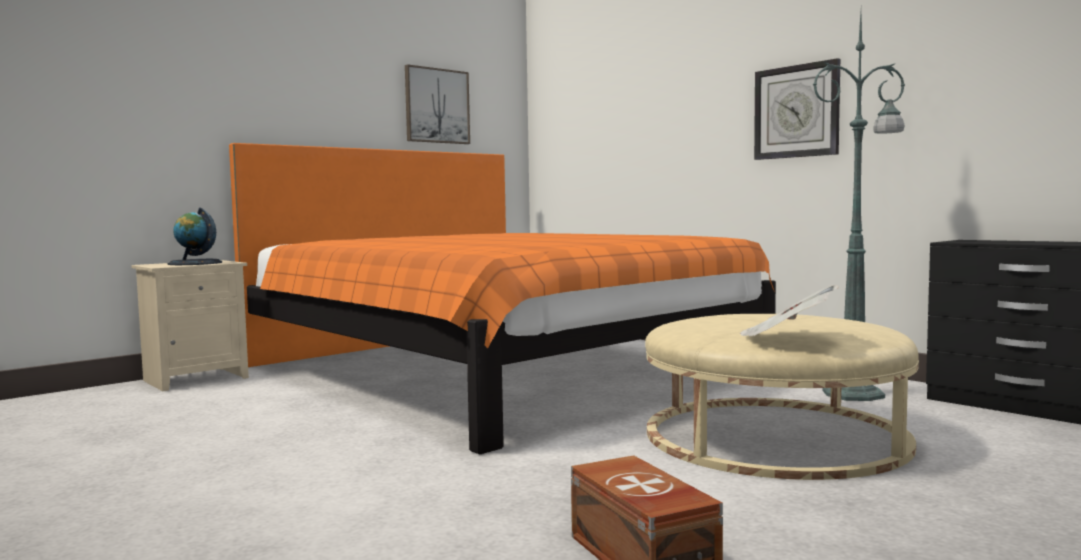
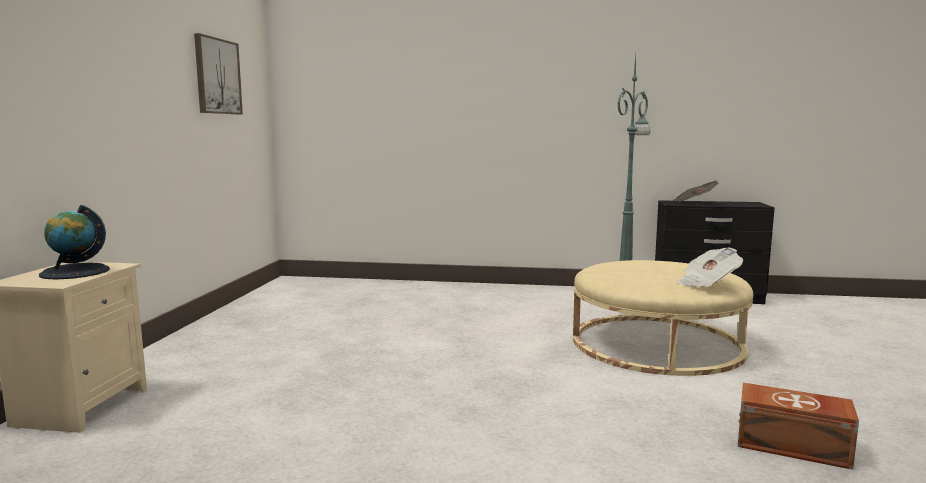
camera: 40 degrees left, 5 degrees up
(495, 370) = (371, 329): orange bed -> none
(796, 111) = (547, 110): wall clock -> none
(997, 241) = (694, 203): none -> newspaper

